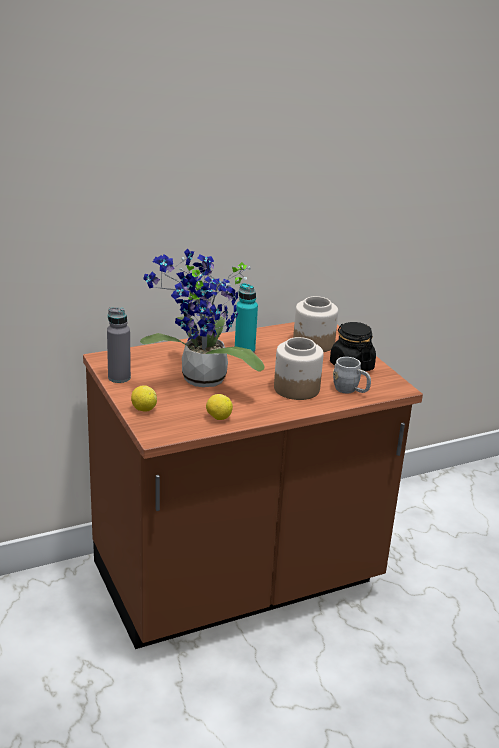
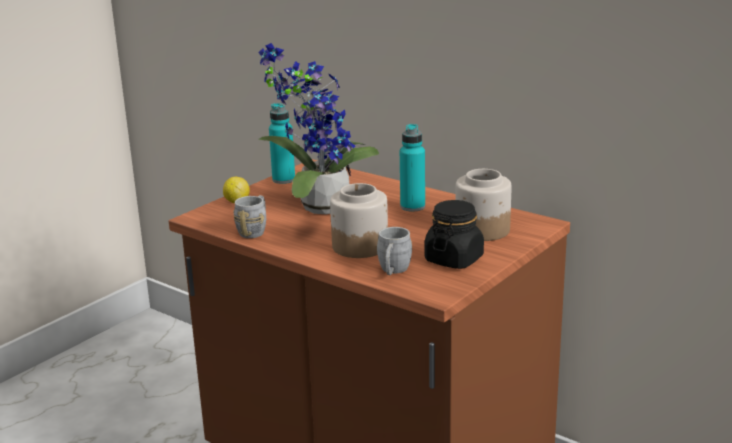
camera: 65 degrees right, 5 degrees down
(119, 377) = (283, 179): grey bottle -> turquoise bottle
(218, 418) = (255, 230): lemon -> grey mug

